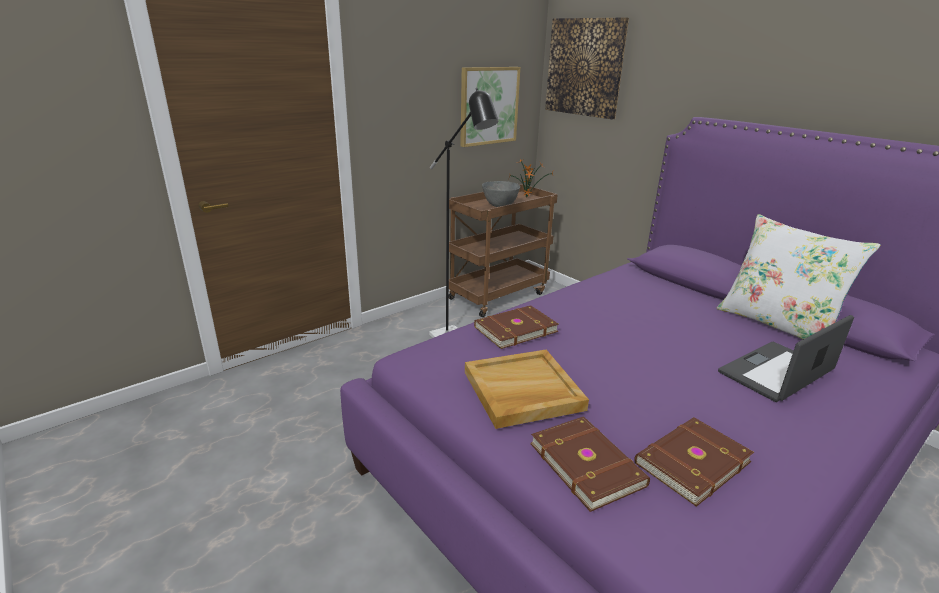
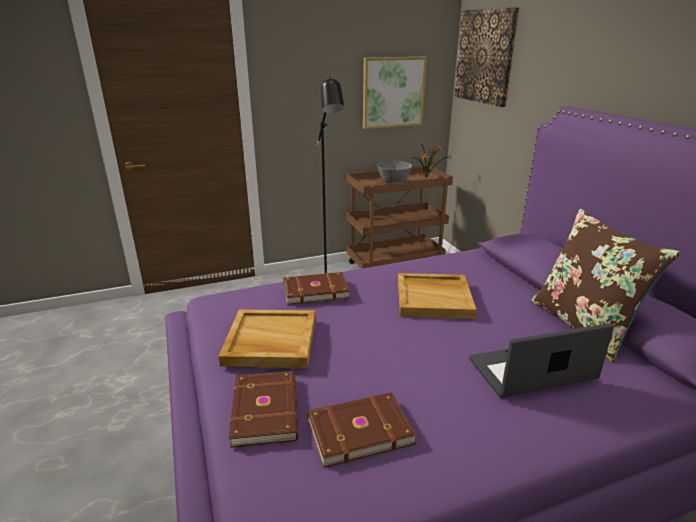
camera: 20 degrees right, 0 degrees up
(634, 319) = (434, 298): none -> beige tray
(776, 324) = (583, 325): white pillow -> brown pillow

